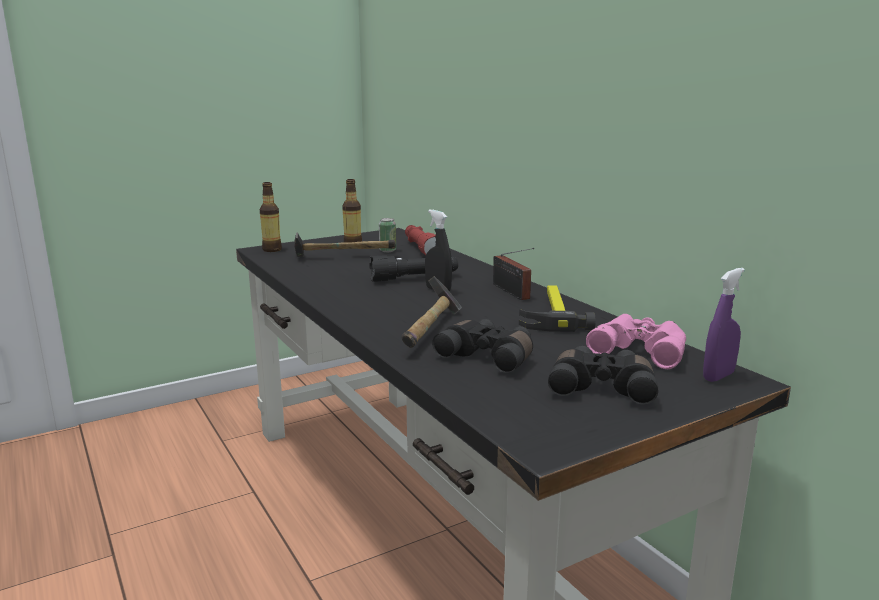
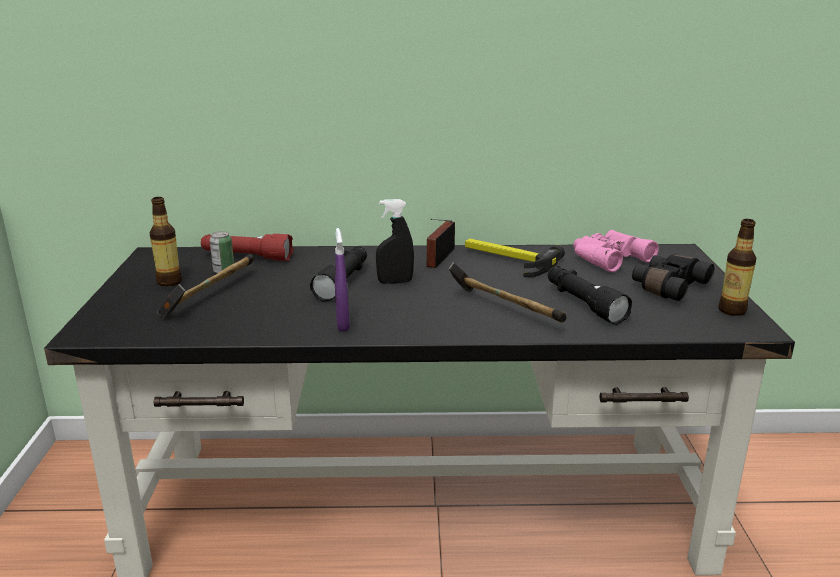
camera: 60 degrees left, 5 degrees up
(272, 250) = (100, 326): bottle -> bottle (732, 310)
(489, 356) = (583, 304): black binoculars -> black flashlight
(512, 292) = (439, 258): radio -> radio turned 105 degrees clockwise
(718, 376) = (670, 253): purple spray bottle -> purple spray bottle (342, 324)

